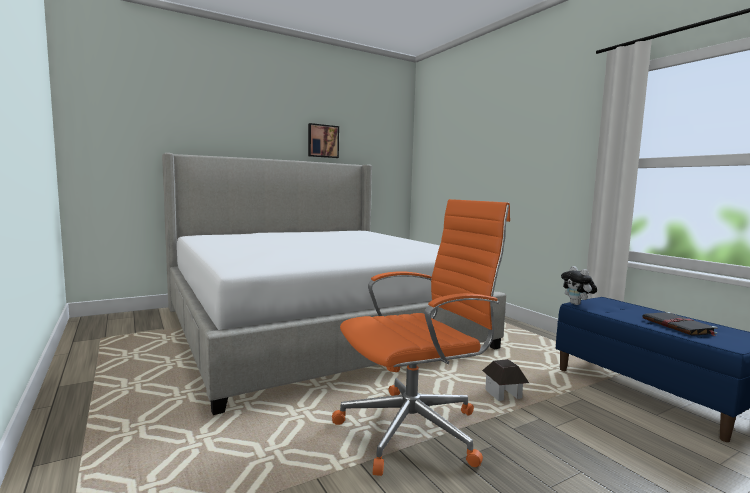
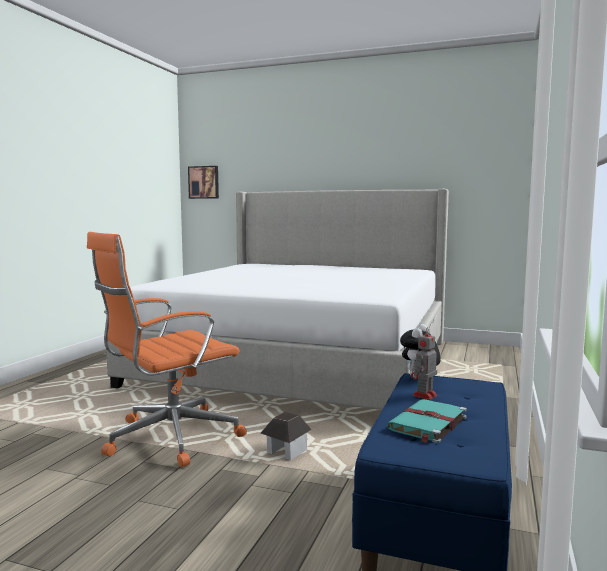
camera: 50 degrees right, 0 degrees up
(323, 141) = (394, 165): picture -> picture (204, 182)
(415, 429) = (169, 438): orange office chair -> orange office chair turned 120 degrees clockwise
(620, 313) = (424, 396): none -> toy robot
(679, 326) = (427, 423): black book -> turquoise book

